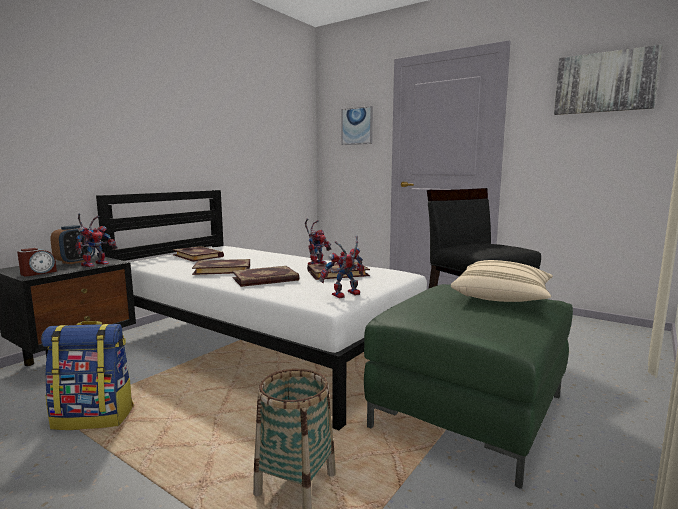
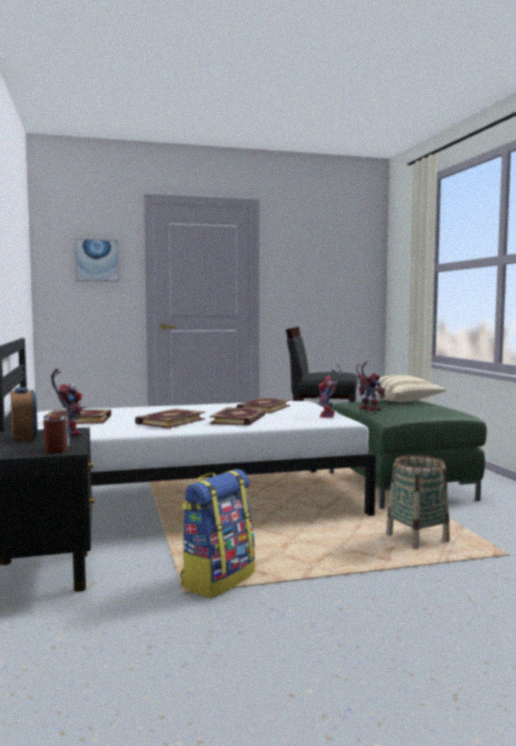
camera: 50 degrees left, 5 degrees down
(316, 264) = (218, 406): toy robot -> toy robot (367, 409)
(605, 82) = (330, 245): picture -> none

